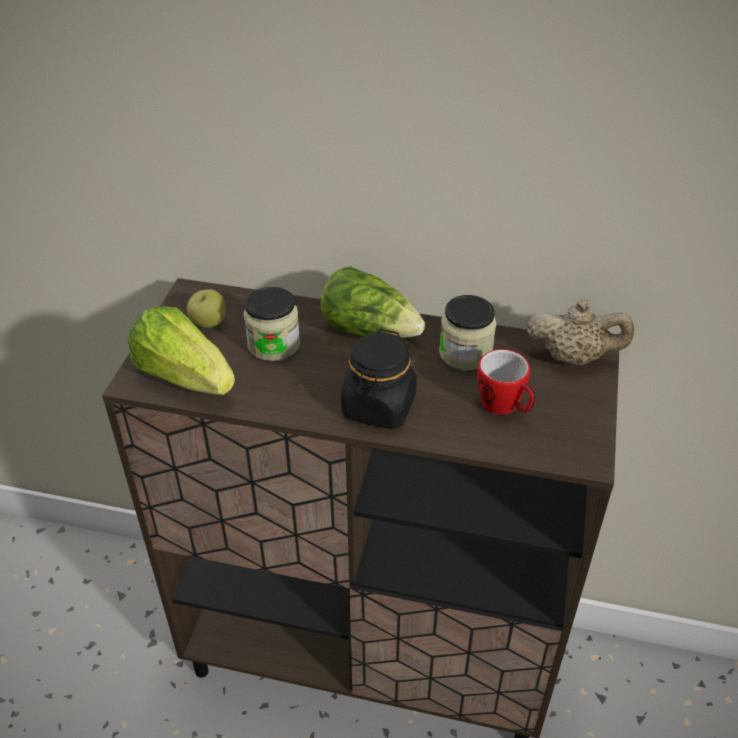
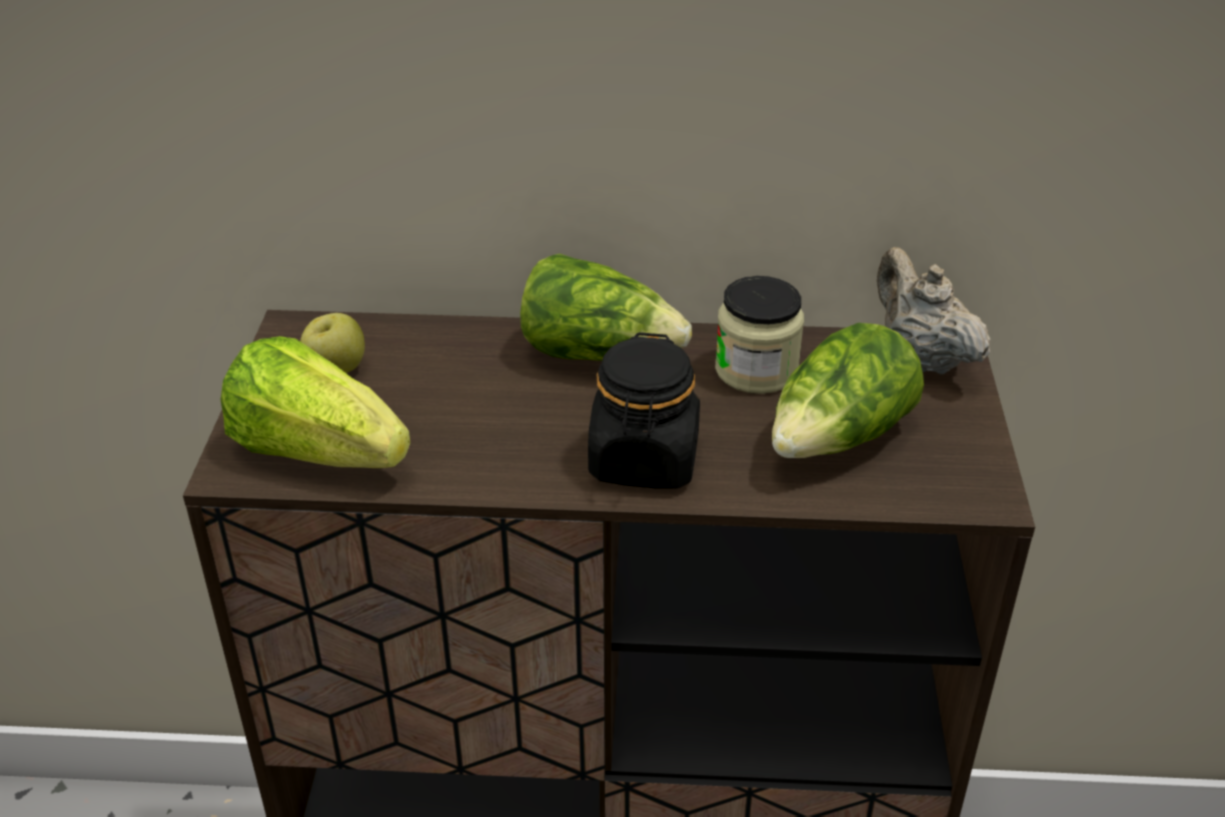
camera: 10 degrees left, 5 degrees down
(273, 344) = (451, 389): jar -> none
(505, 407) = (839, 438): mug -> lettuce
(573, 357) = (920, 358): beige teapot -> beige teapot turned 120 degrees counterclockwise

